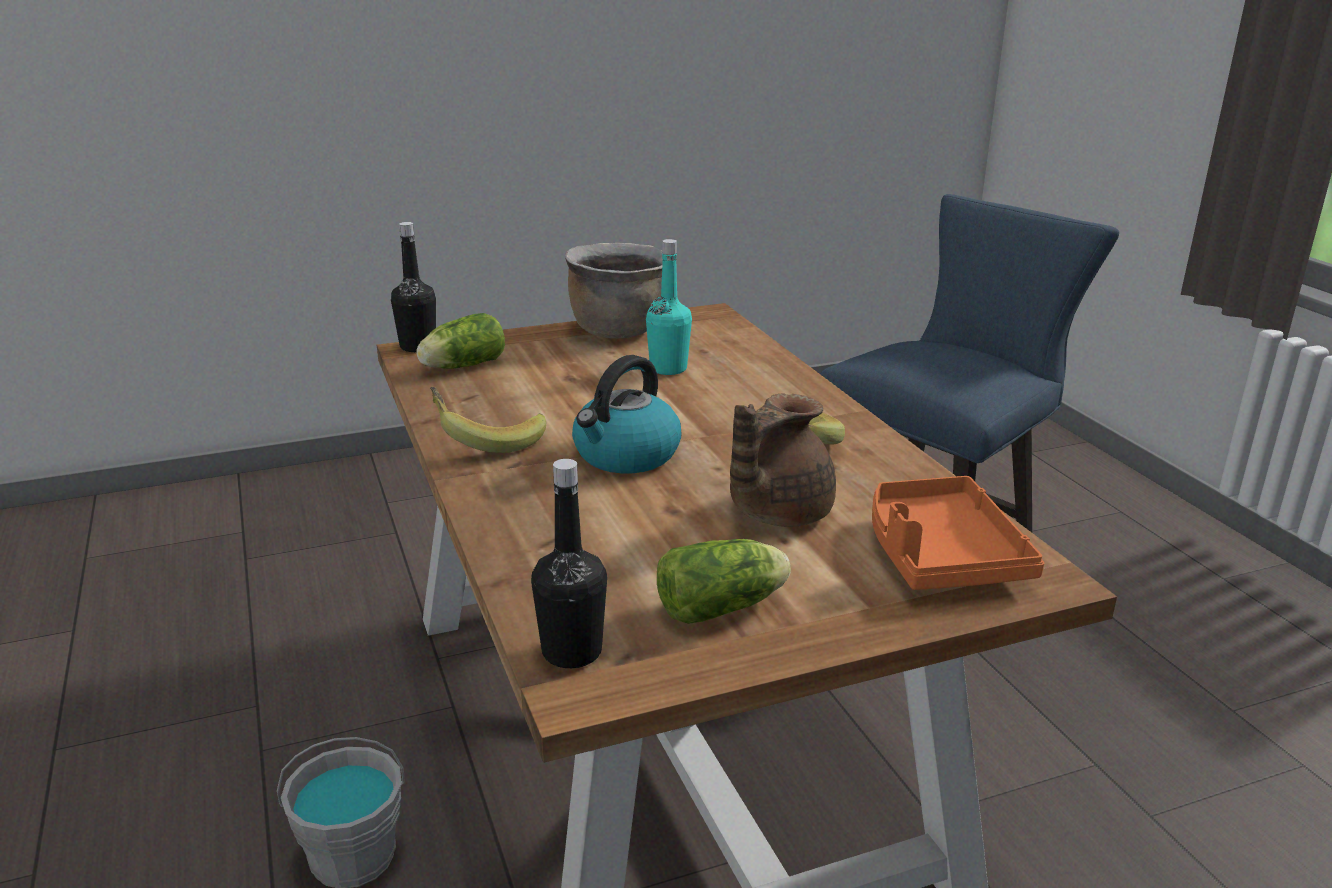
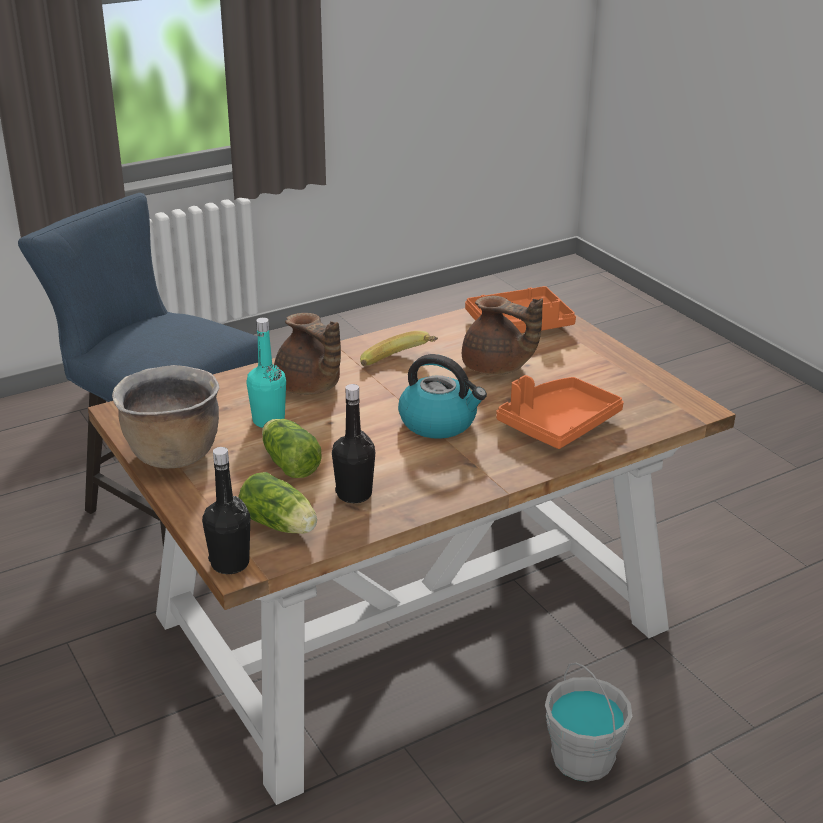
camera: 100 degrees left, 5 degrees up
(487, 440) = (435, 483): banana -> none
(572, 652) = (670, 414): black bottle -> black bottle (354, 494)
(585, 538) = (558, 424): none -> orange tray
(724, 607) = (604, 377): lettuce -> lettuce (289, 462)
(741, 390) = (309, 387): none -> brown teapot

